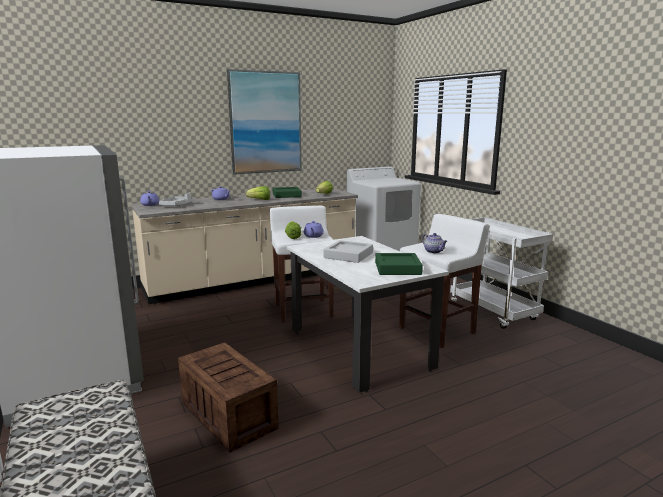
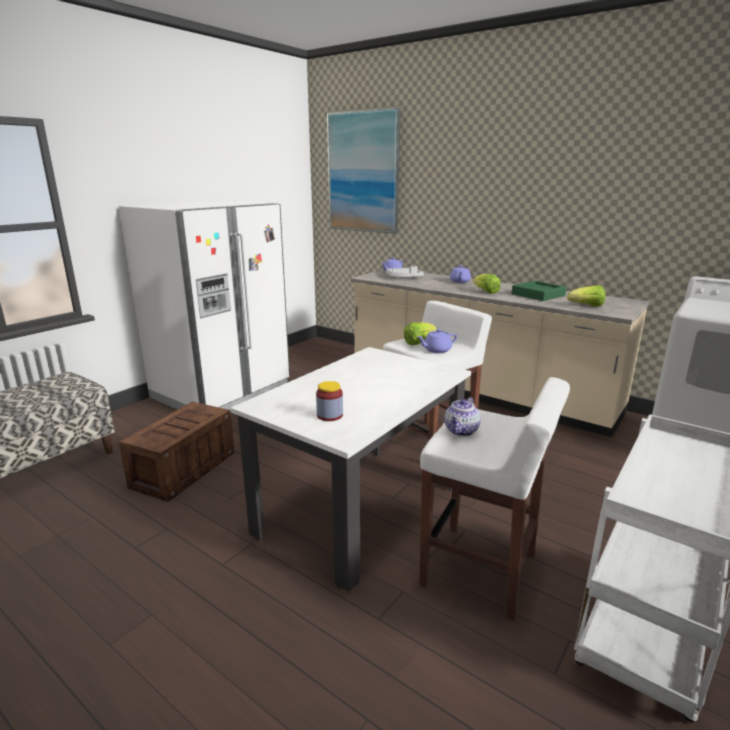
camera: 65 degrees right, 5 degrees up
(265, 122) = (555, 187): picture -> picture (363, 172)
(348, 255) = (361, 379): grey tray -> none
(397, 268) = (329, 415): green tray -> jar

